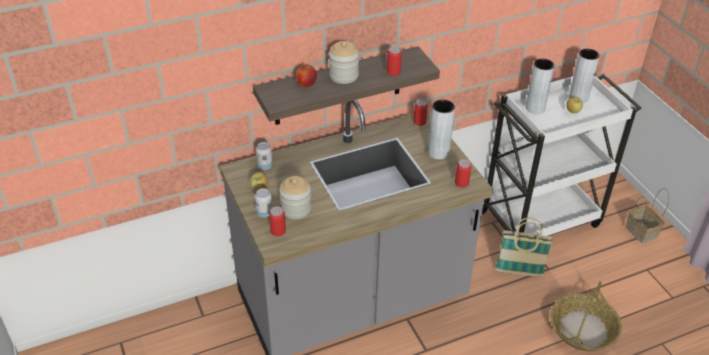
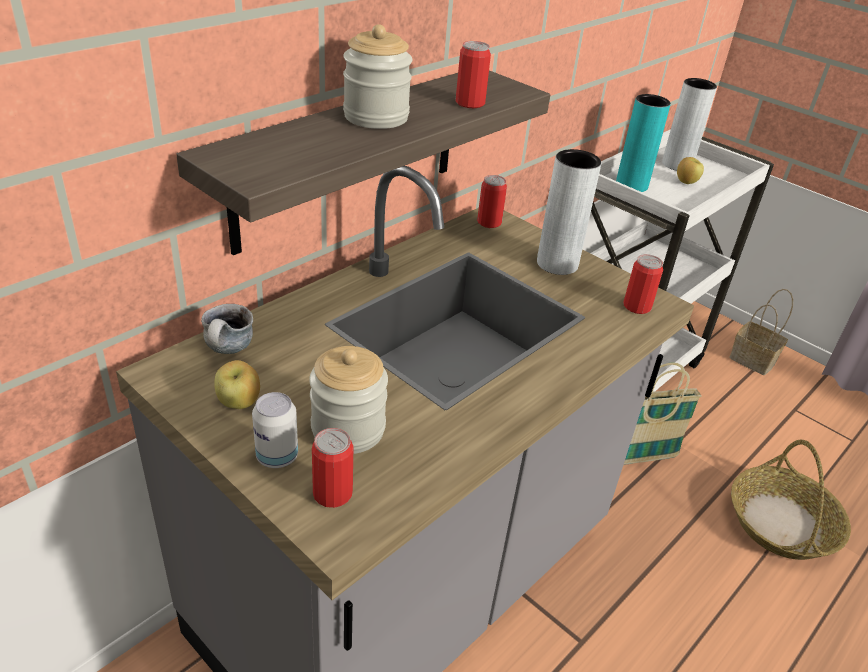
camera: 25 degrees left, 5 degrees down
(265, 166) = (229, 351): can -> mug
(306, 84) = (304, 138): apple -> none
(535, 108) = (631, 185): grey vase -> turquoise vase

